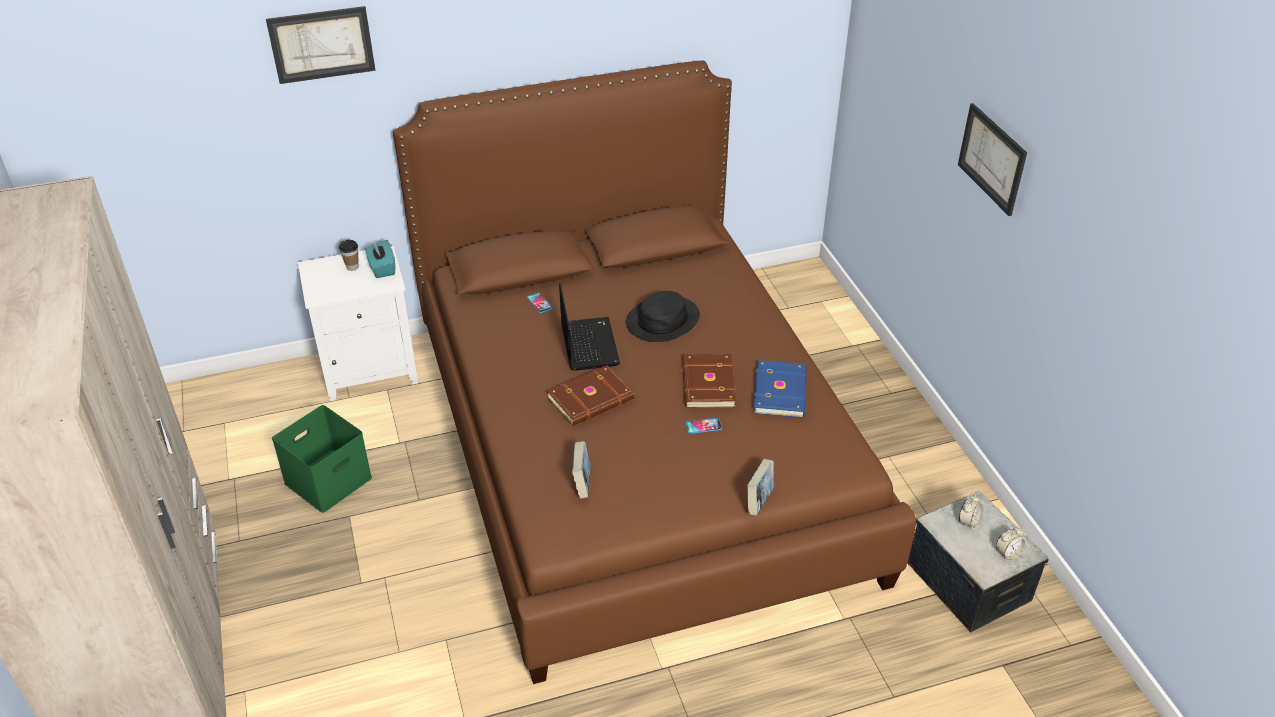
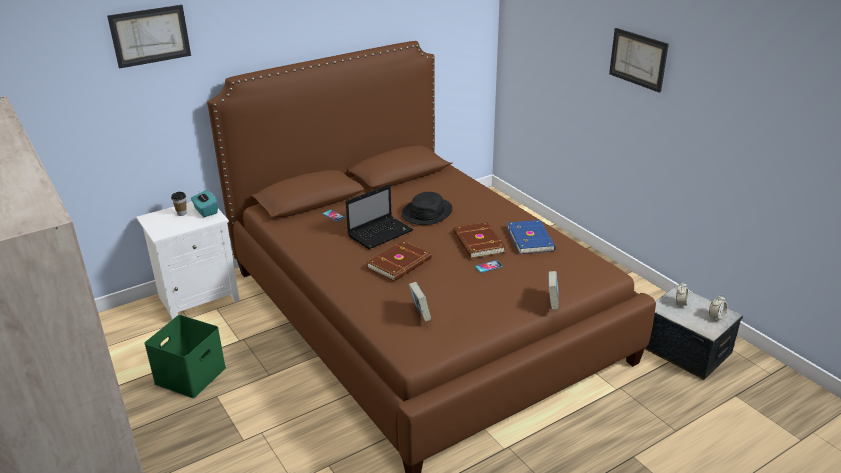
camera: 15 degrees left, 10 degrees down
(588, 344) = (381, 233): laptop -> laptop turned 75 degrees clockwise

